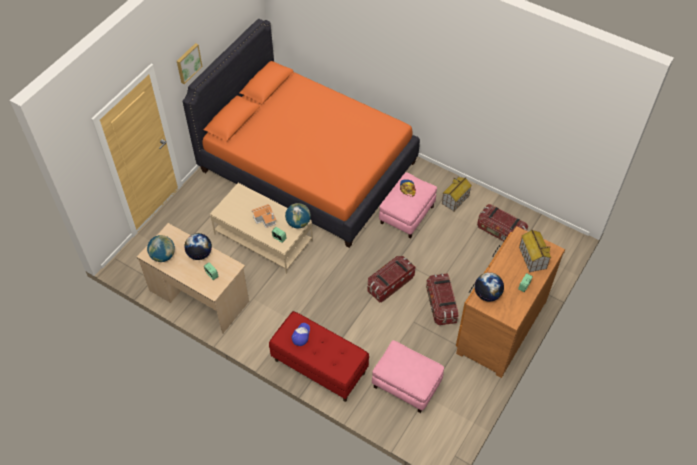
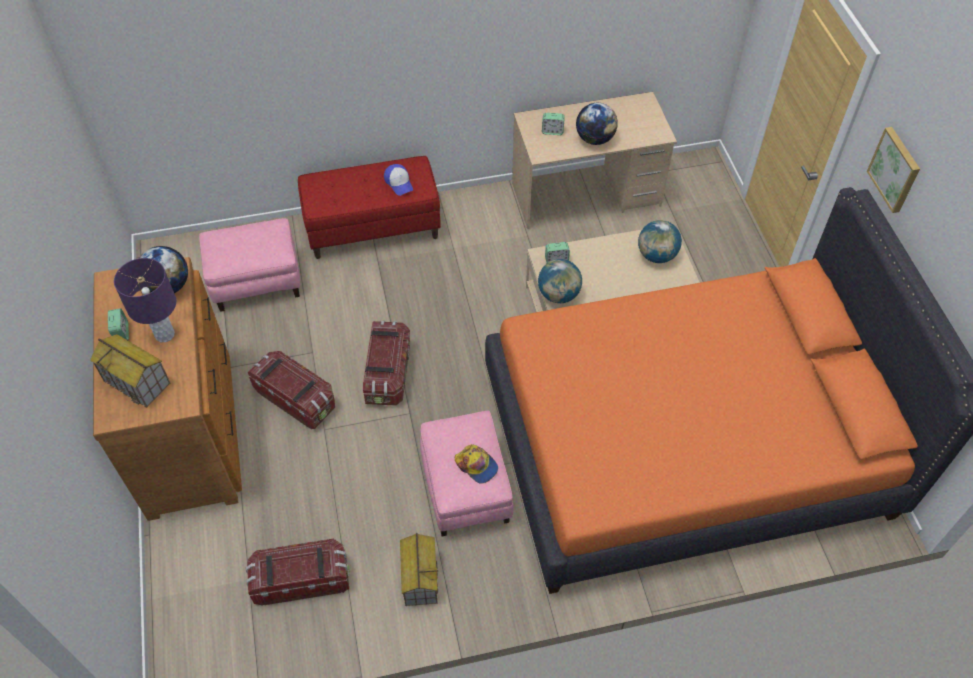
camera: 135 degrees right, 0 degrees up
(163, 256) = (628, 110): globe -> globe (656, 255)
(265, 219) = (603, 268): toy house -> none
(506, 271) = (164, 334): none -> purple table lamp

